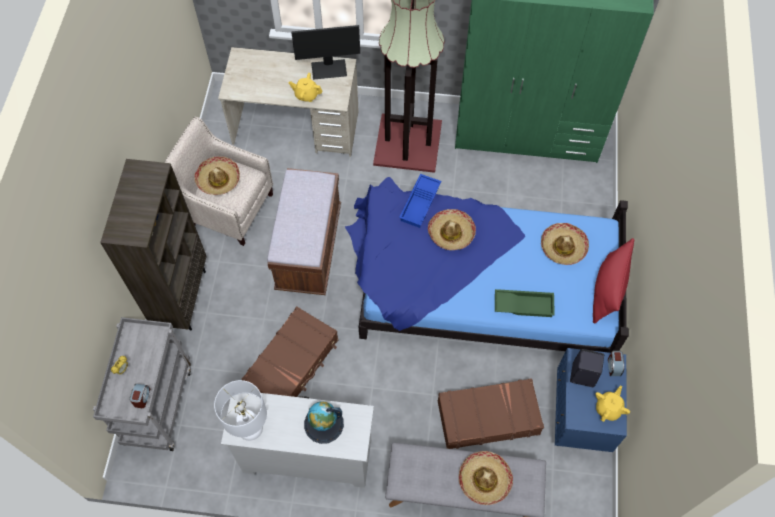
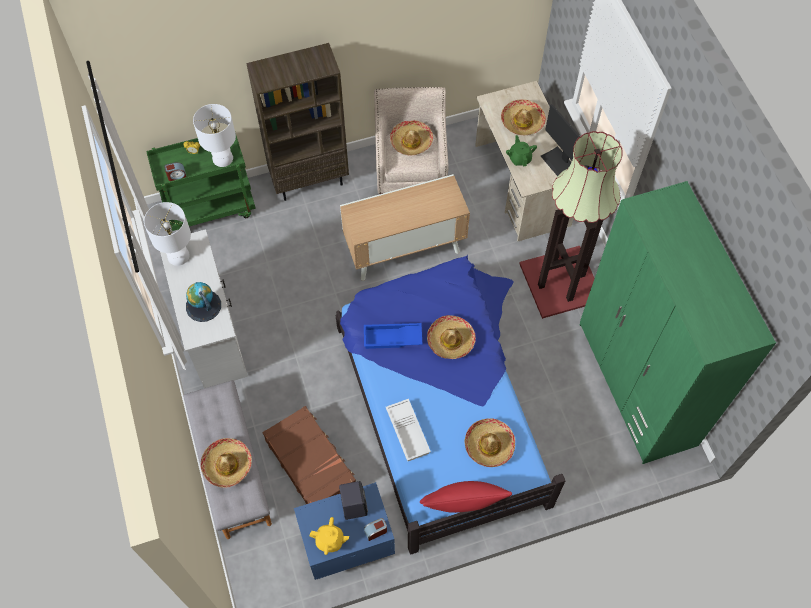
camera: 65 degrees right, 0 degrees up
(149, 344) = (223, 159): none -> white table lamp
(158, 403) = (212, 208): grey cart -> green cart
(268, 76) = (522, 121): none -> hat
(293, 363) = (290, 287): brown suitcase -> none
(306, 95) = (520, 158): yellow teapot -> green teapot
(309, 248) = (404, 250): brown bench -> cabinet
(420, 203) = (468, 303): blue tray -> blue tray (392, 338)
(524, 304) = (409, 432): green tray -> white tray

